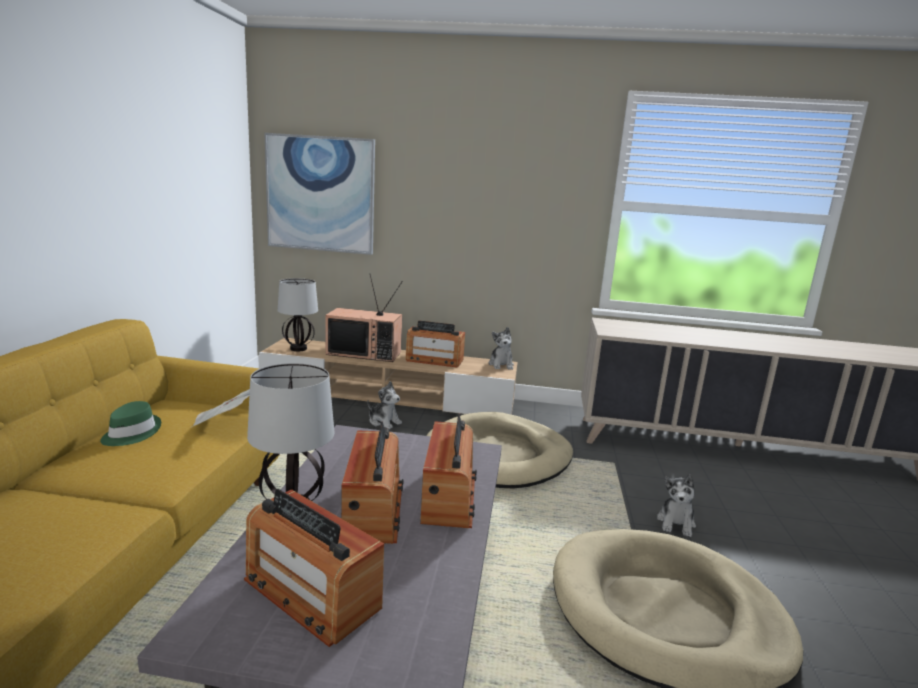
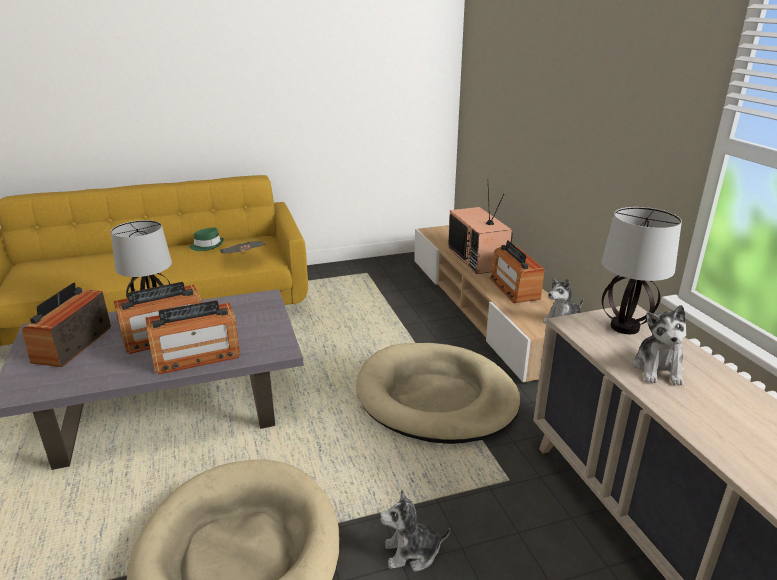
camera: 65 degrees right, 10 degrees up
(299, 349) = (444, 236): table lamp -> table lamp (625, 327)
(320, 194) = (489, 90): picture -> none
(384, 422) = (430, 323): plush toy -> plush toy (658, 369)

